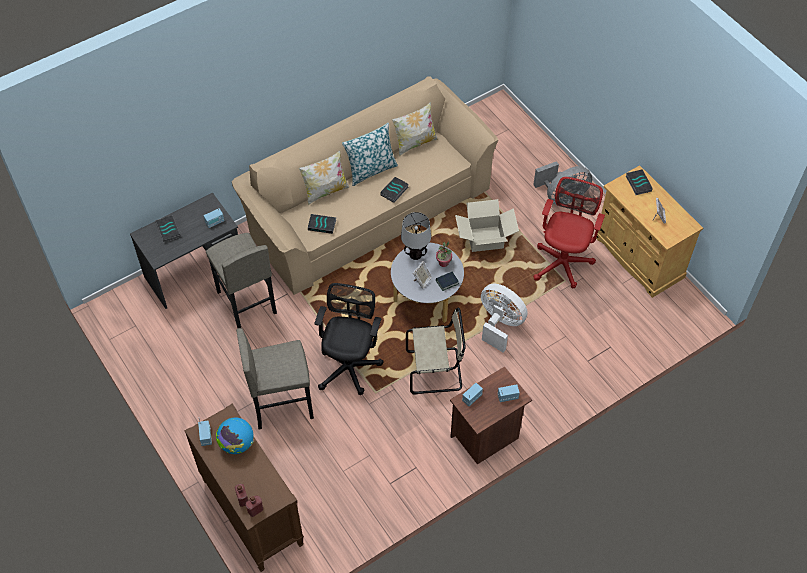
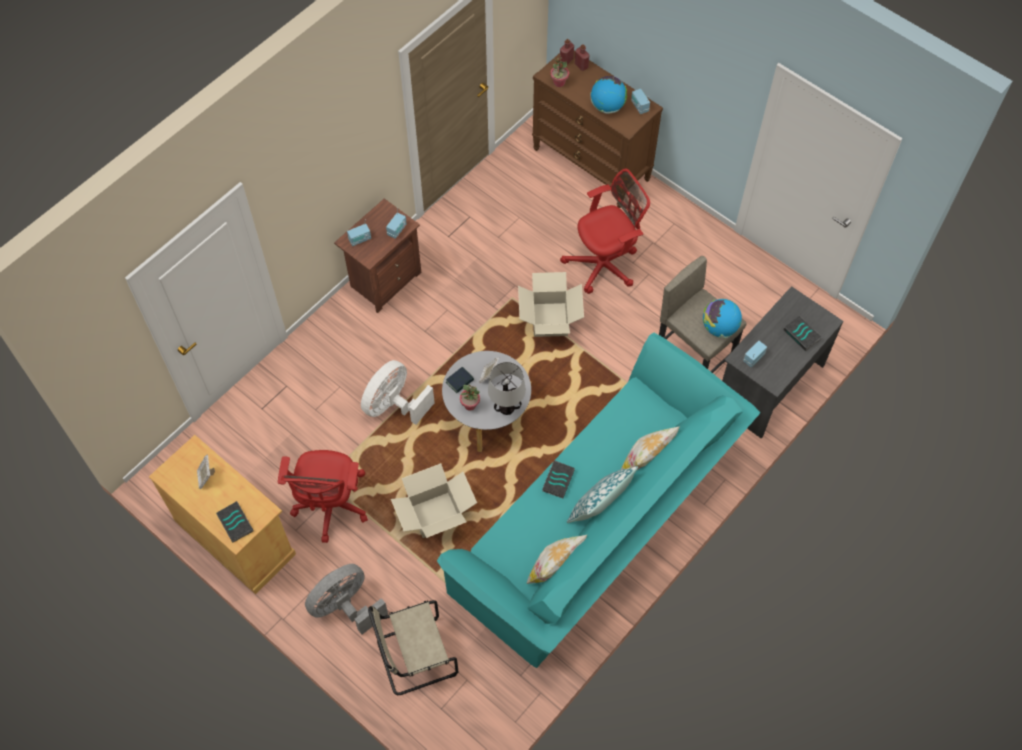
camera: 165 degrees right, 5 degrees up
(230, 245) = (719, 328): none -> globe
(273, 484) = (559, 83): none -> potted plant
(282, 404) = (605, 264): grey stool -> red office chair
(322, 225) = (631, 413): book -> none
(349, 365) = (549, 320): black office chair -> cardboard box
(366, 207) = (600, 525): beige sofa -> turquoise sofa
(436, 370) = (453, 336): beige chair -> beige chair (413, 657)
(499, 324) = (394, 405): white fan -> white fan turned 105 degrees clockwise

